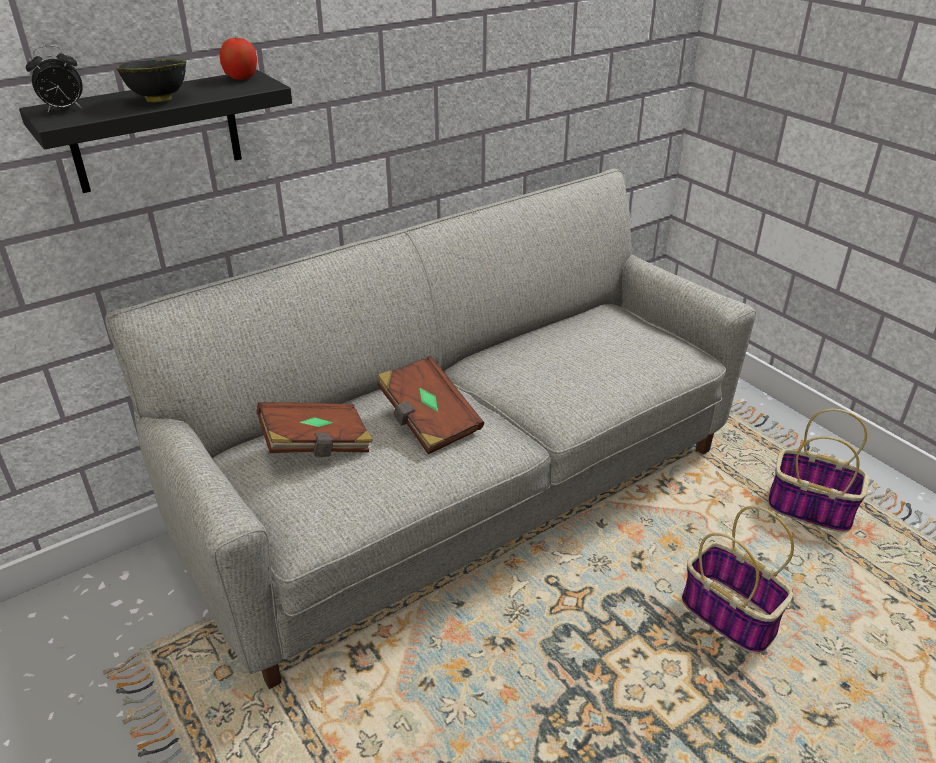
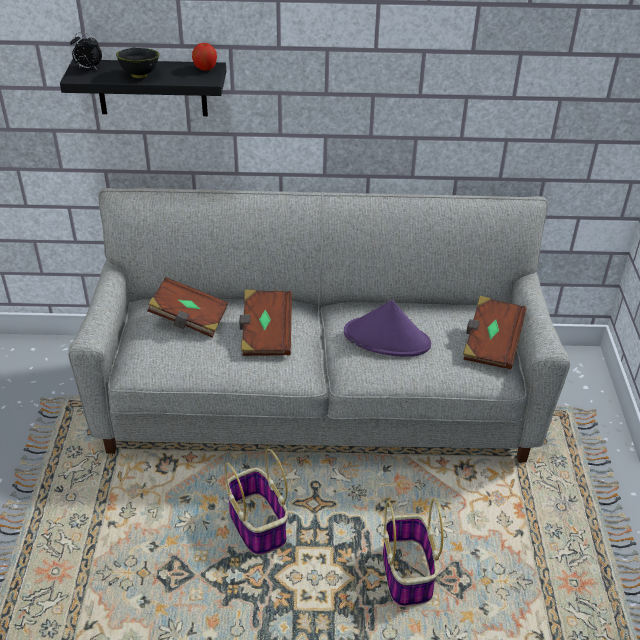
camera: 35 degrees right, 5 degrees up
(558, 369) = (387, 339): none -> purple hat
(654, 333) = (490, 344): none -> brown book
(808, 509) = (555, 543): basket -> basket (256, 524)

